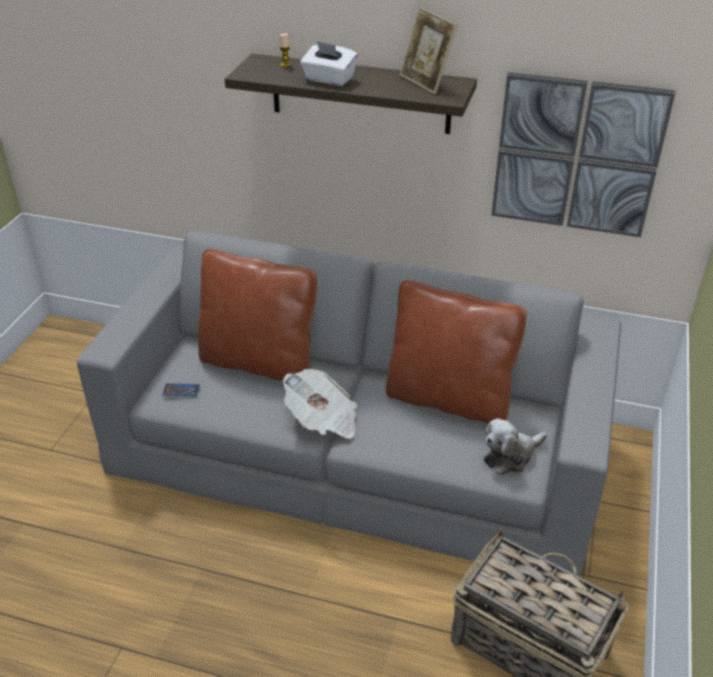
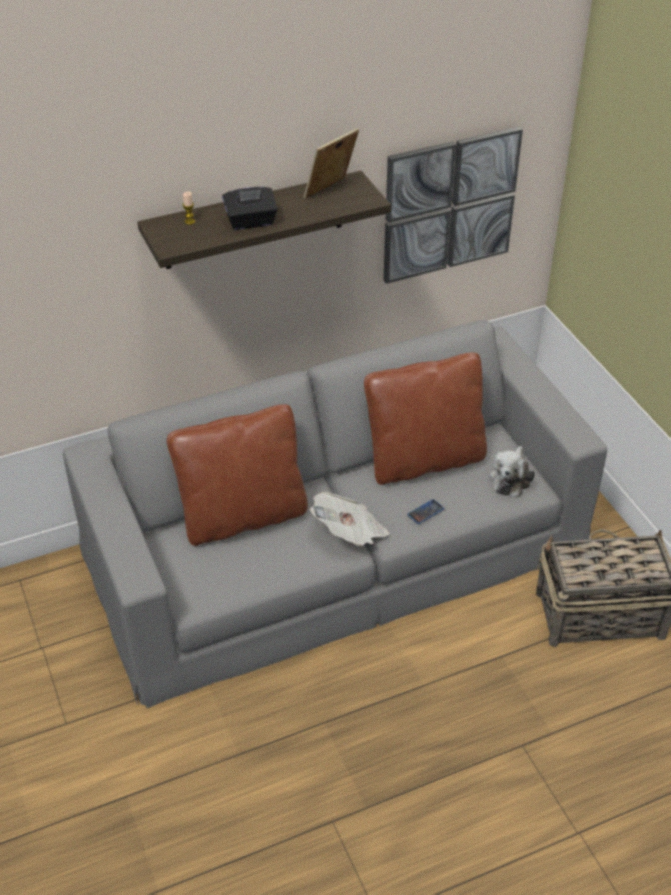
camera: 40 degrees left, 5 degrees up
(181, 390) = (207, 580): phone -> phone (425, 512)
(329, 80) = (251, 222): white tissue box -> black tissue box
(425, 83) = (330, 192): picture frame -> picture frame turned 120 degrees clockwise

